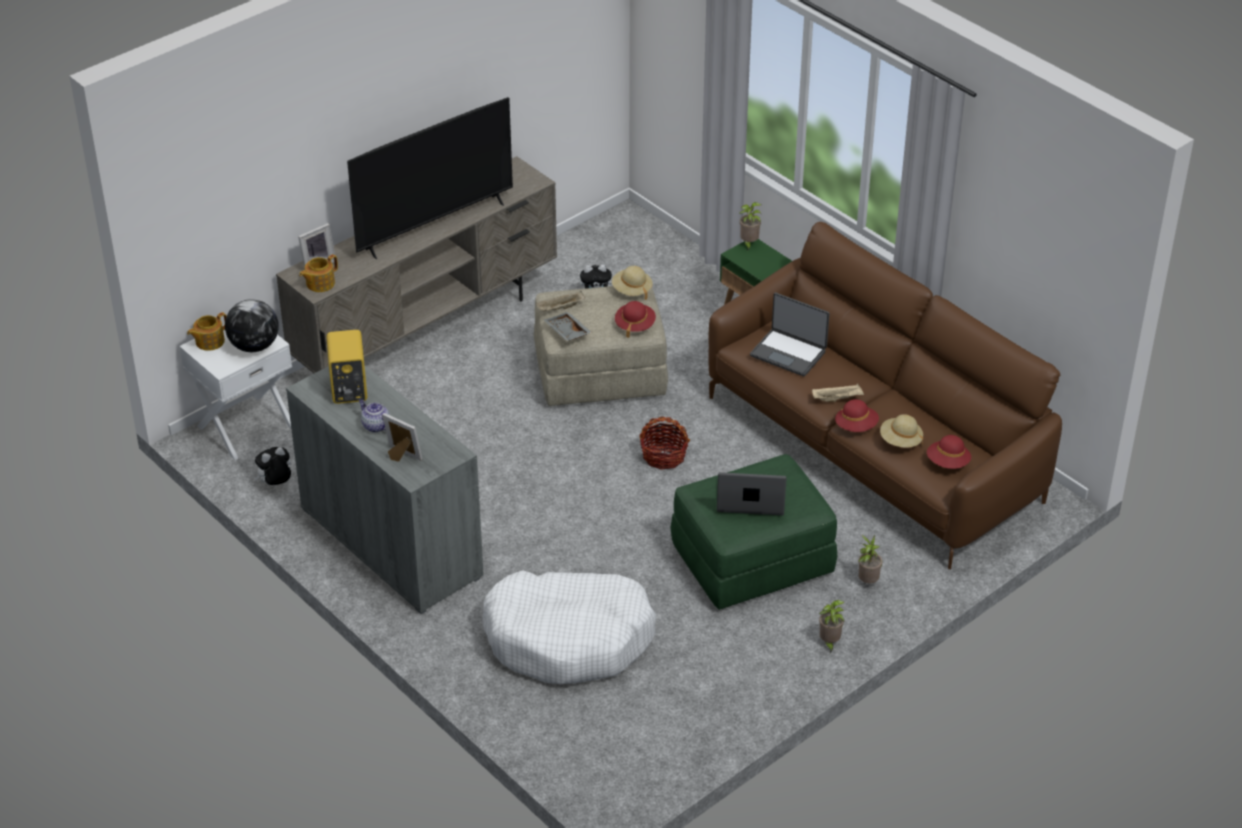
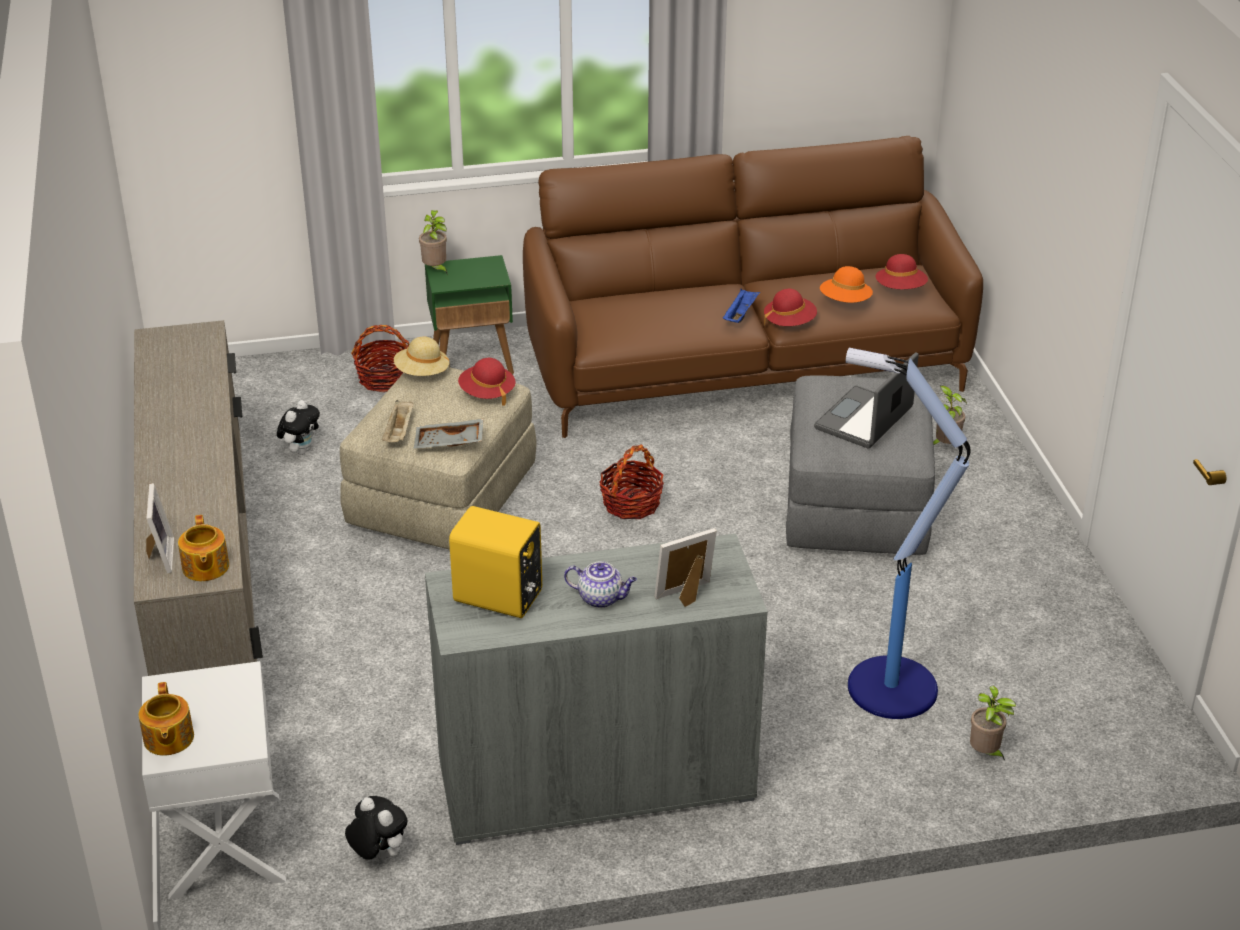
camera: 60 degrees left, 5 degrees down
(254, 346) = (228, 696): globe -> none
(276, 484) = (378, 855): plush toy -> plush toy turned 135 degrees clockwise
(375, 426) = (601, 598): teapot -> teapot turned 150 degrees counterclockwise
(434, 226) = (199, 434): television -> none
(569, 638) = (888, 687): white dog bed -> floor lamp
(703, 295) = (385, 379): none -> basket
(751, 561) = (856, 507): green ottoman -> grey ottoman
(789, 353) = (640, 314): laptop -> none
(829, 643) = (1022, 503): potted plant -> potted plant (985, 754)
(837, 398) = (740, 315): beige tray -> blue tray
(900, 441) = (845, 301): beige hat -> orange hat

